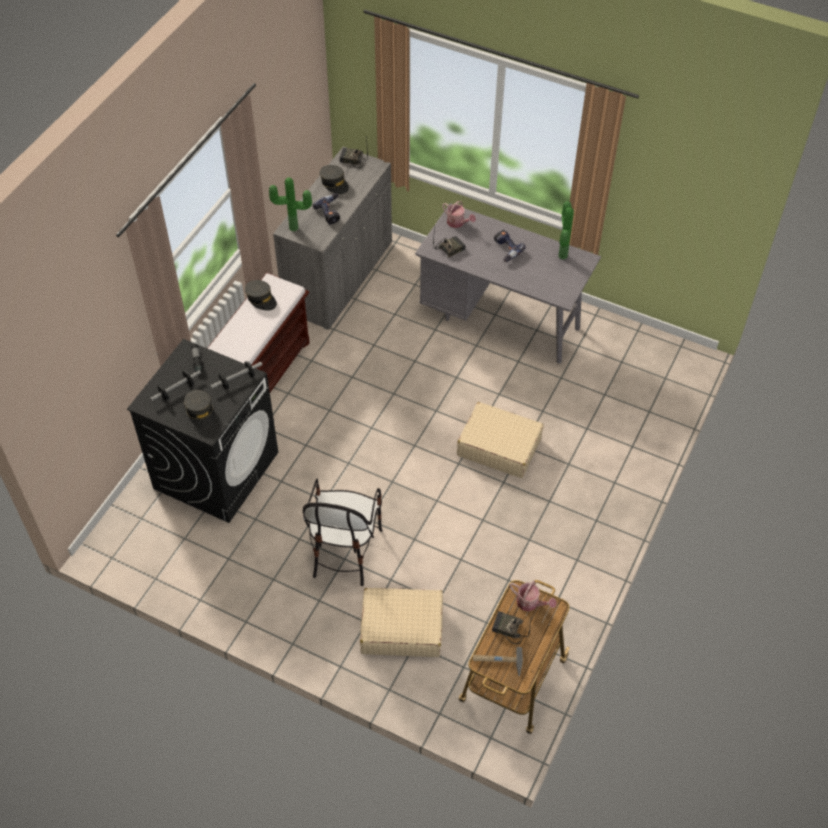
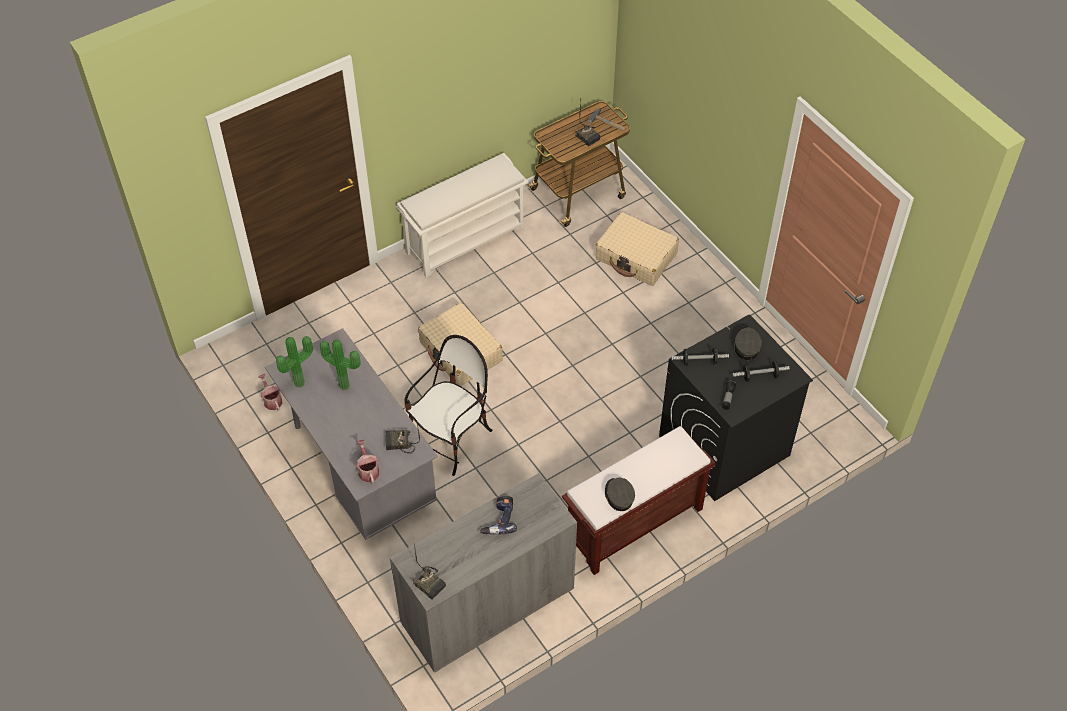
camera: 150 degrees left, 0 degrees up
(293, 229) = (552, 516): potted plant -> potted plant (345, 384)
(334, 183) = (470, 558): grey cap -> none
(345, 551) = (647, 328): chair -> chair (452, 439)
(505, 250) = (347, 415): power drill -> none
(530, 603) = (559, 145): watering can -> watering can (272, 400)
(584, 563) = (465, 239): none -> white shoe rack

